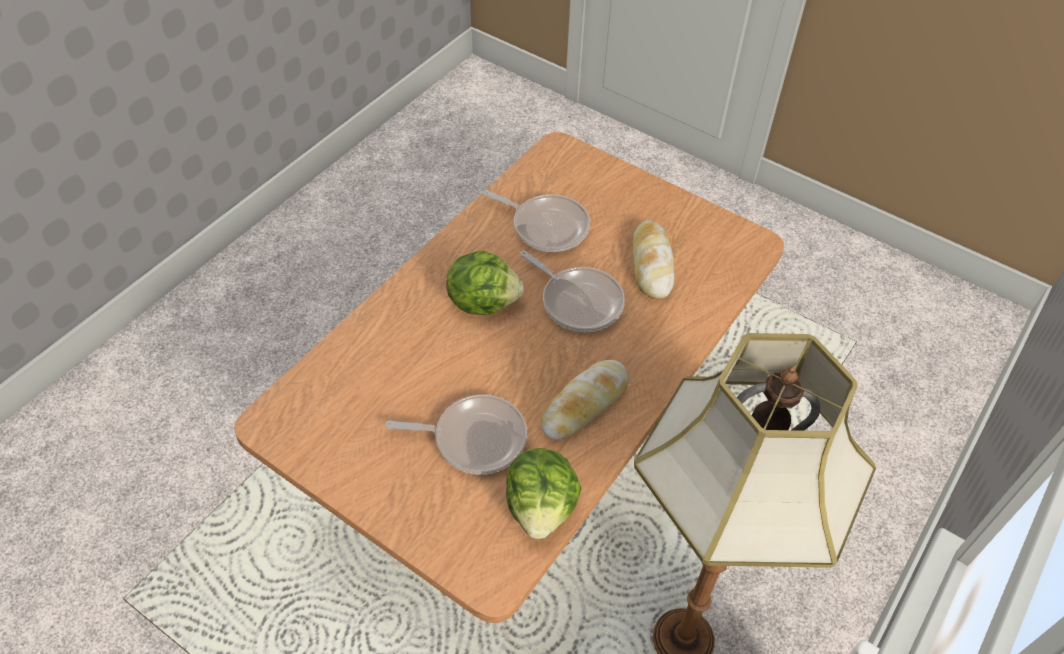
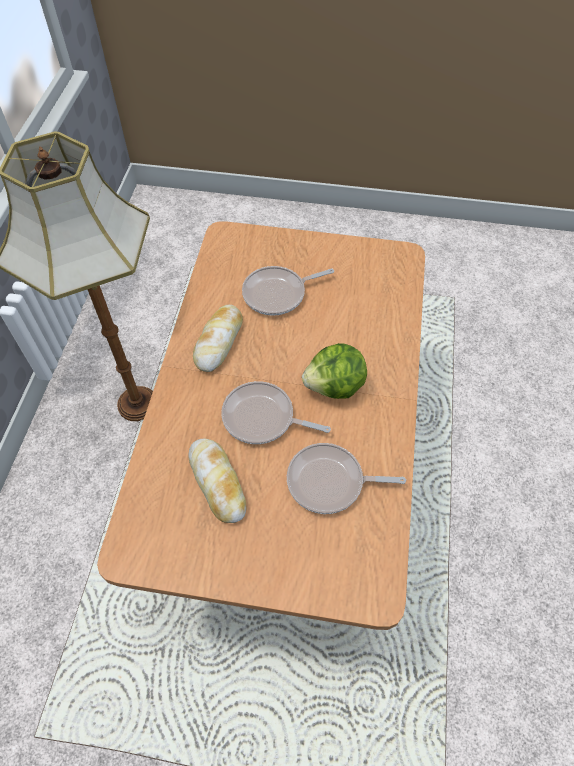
camera: 155 degrees right, 5 degrees up
(541, 507) = (216, 274): lettuce -> none

